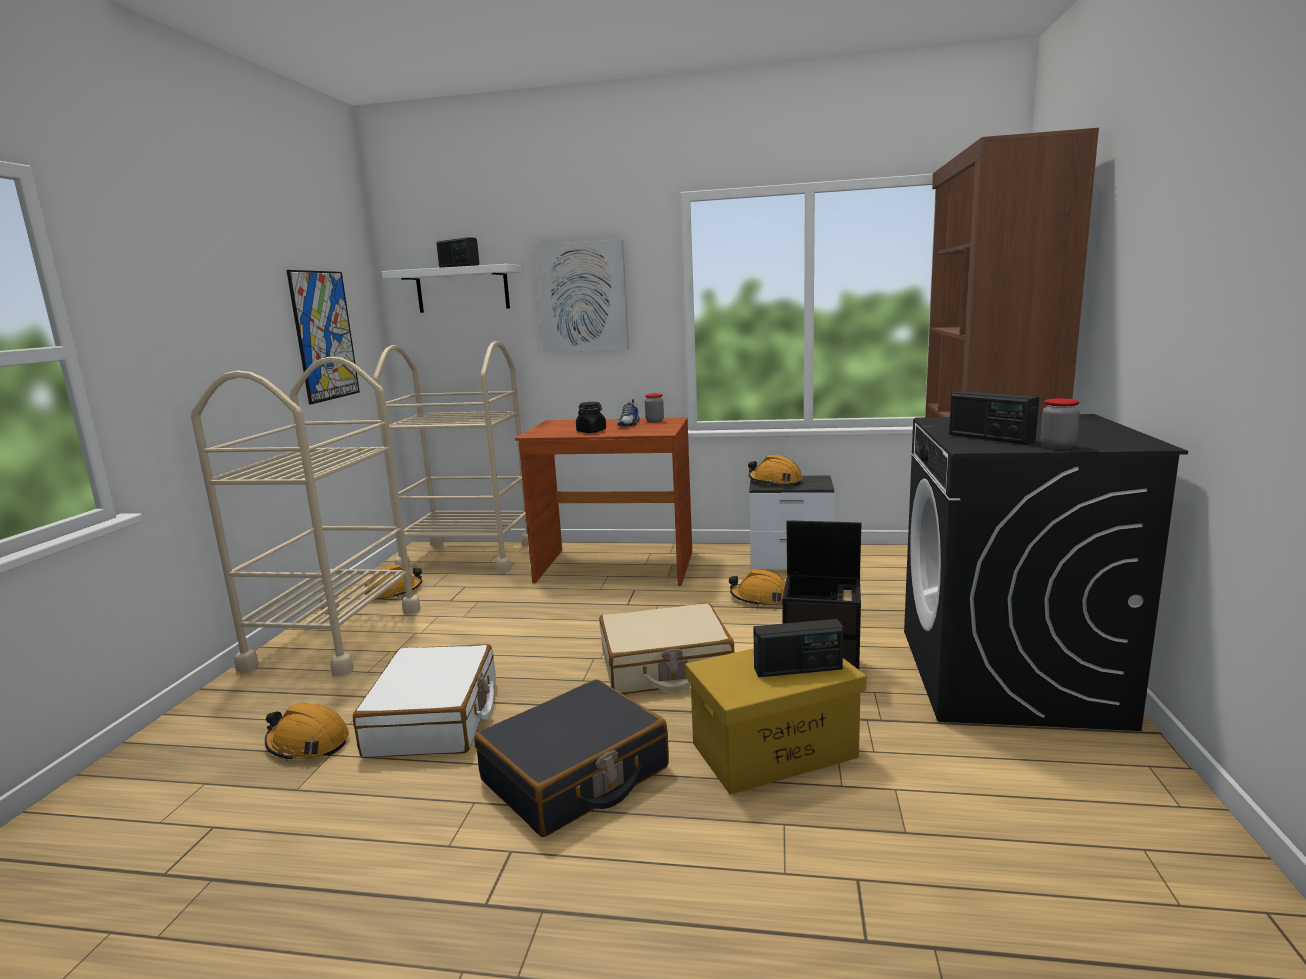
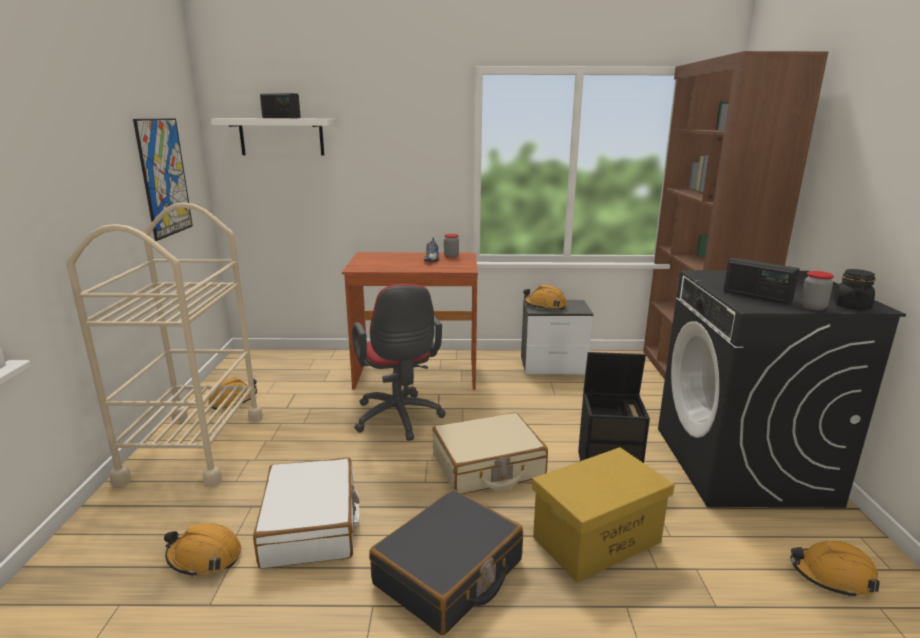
camera: 10 degrees left, 5 degrees up
(468, 556) = (288, 364): beige cart -> none
(576, 615) = (399, 419): none -> red office chair
(583, 297) = (388, 149): picture -> none
(591, 431) = (404, 266): black jar -> black jar (851, 306)
(760, 598) = (541, 401): orange hard hat -> orange hard hat (832, 576)
(798, 669) = (622, 480): radio -> none

